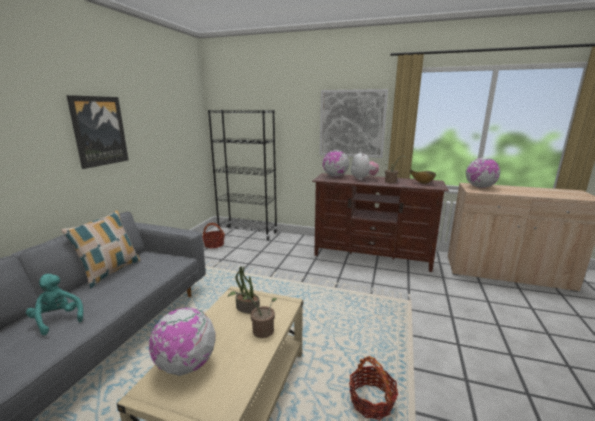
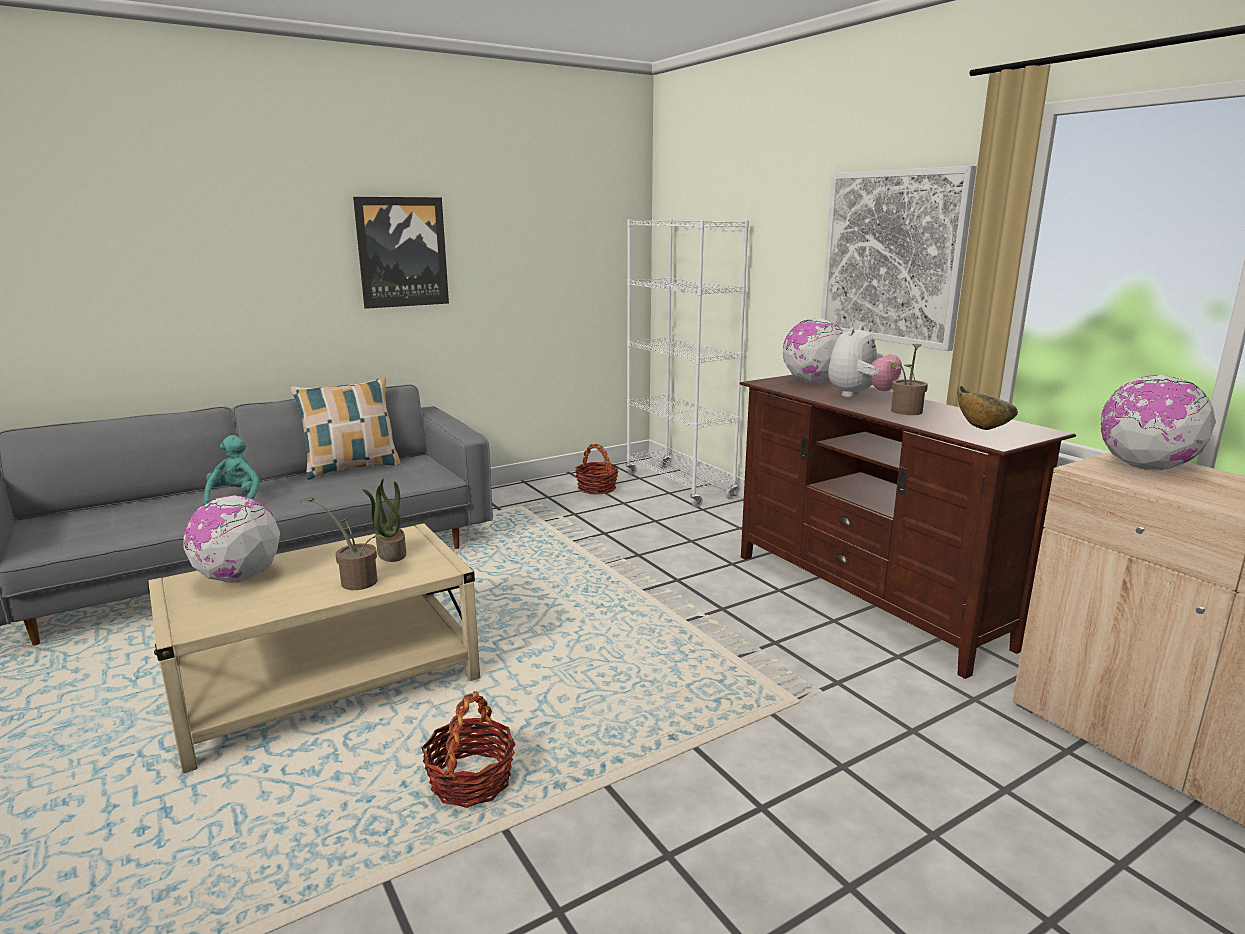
camera: 40 degrees right, 0 degrees up
(248, 233) = (679, 486): black bookcase -> white bookcase

